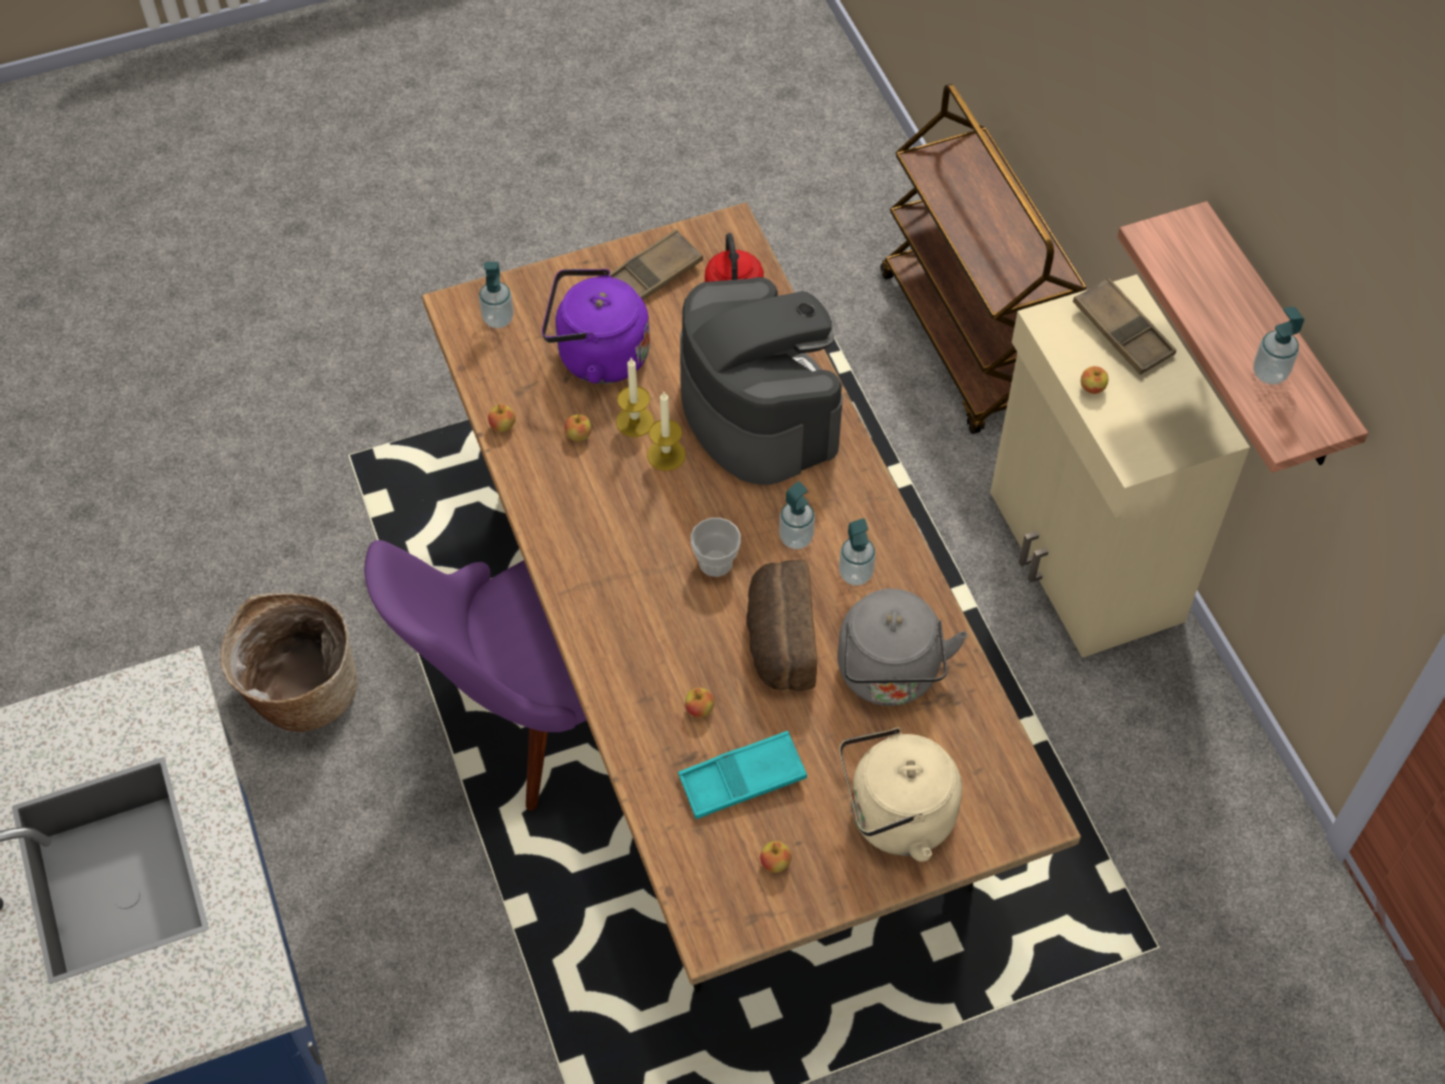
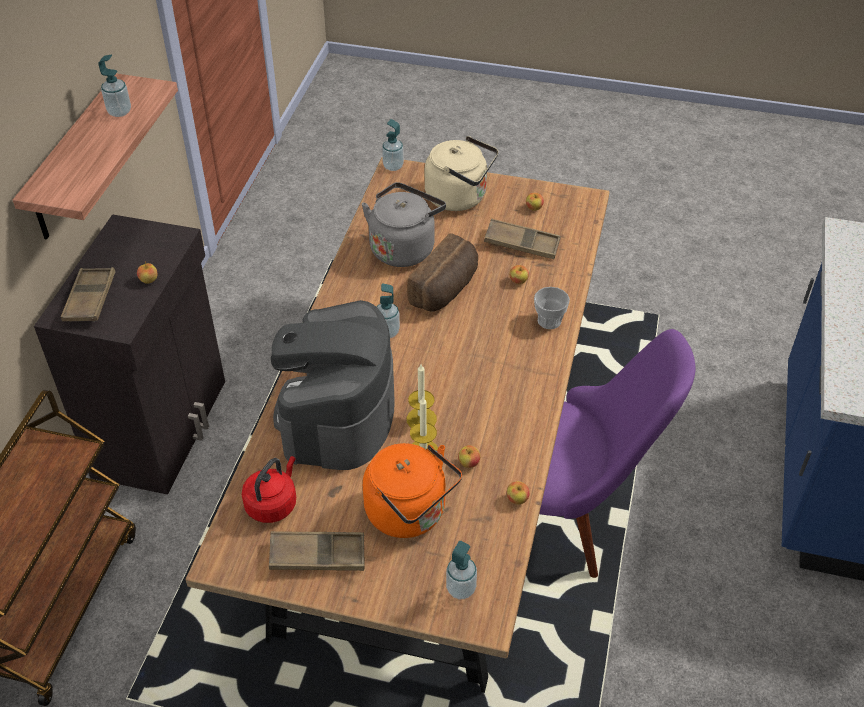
camera: 145 degrees left, 10 degrees down
(300, 692) = (710, 627): basket -> none
(597, 356) = (410, 514): purple kettle -> orange kettle
(715, 562) = (446, 343): cup -> cup (549, 321)
(742, 780) = (521, 244): turquoise tray -> brown tray
(855, 574) = (372, 298): soap dispenser -> soap dispenser (393, 166)
(1082, 558) = (163, 427): beige cabinet -> black cabinet

